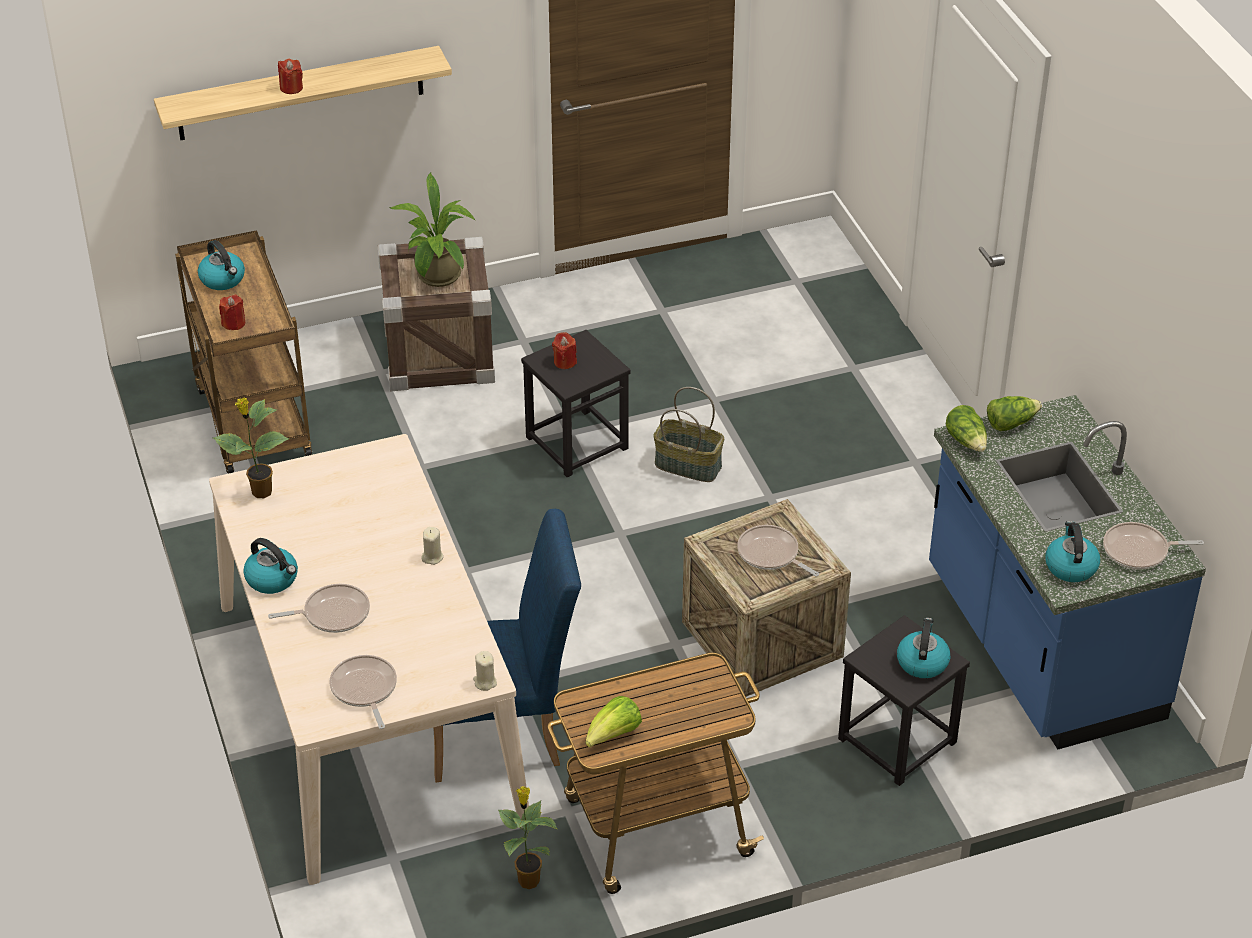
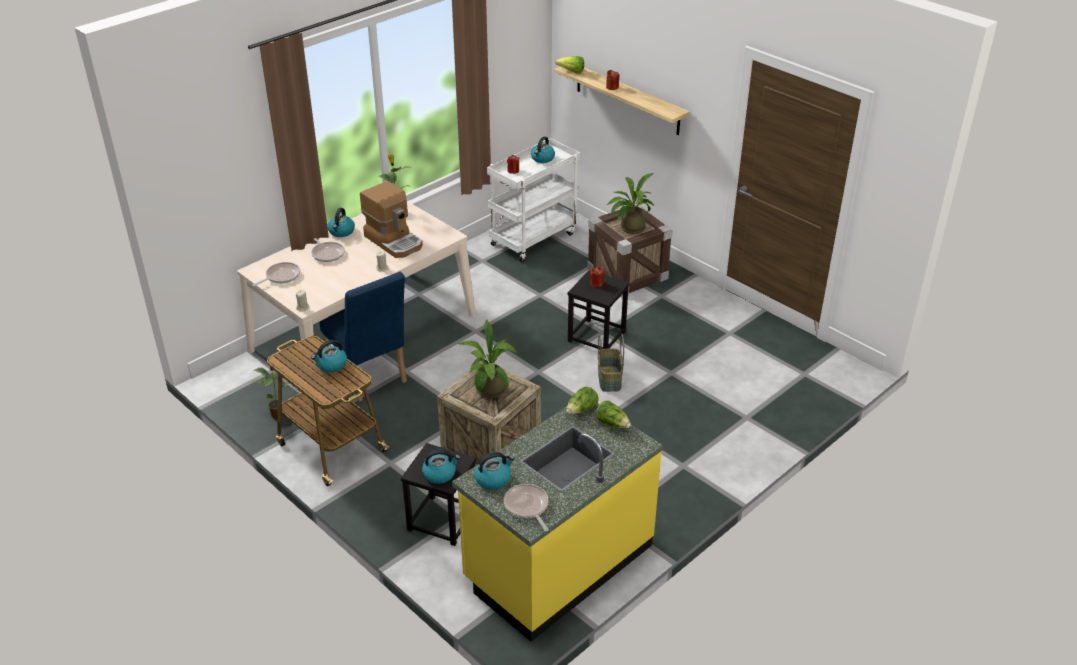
camera: 65 degrees right, 5 degrees down
(251, 420) = (533, 238): brown cart -> white cart
(356, 521) = (394, 241): none -> coffee machine
(613, 735) = (294, 361): lettuce -> lettuce (572, 72)
(654, 691) = (331, 365): none -> kettle
(771, 554) = (490, 392): frying pan -> potted plant
(1040, 647) = (557, 563): blue counter -> yellow counter

